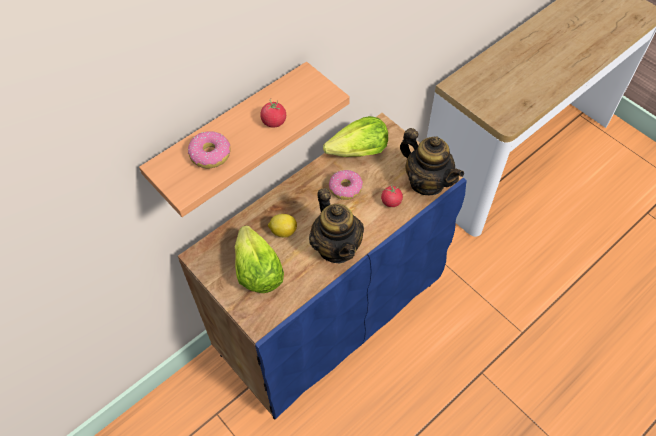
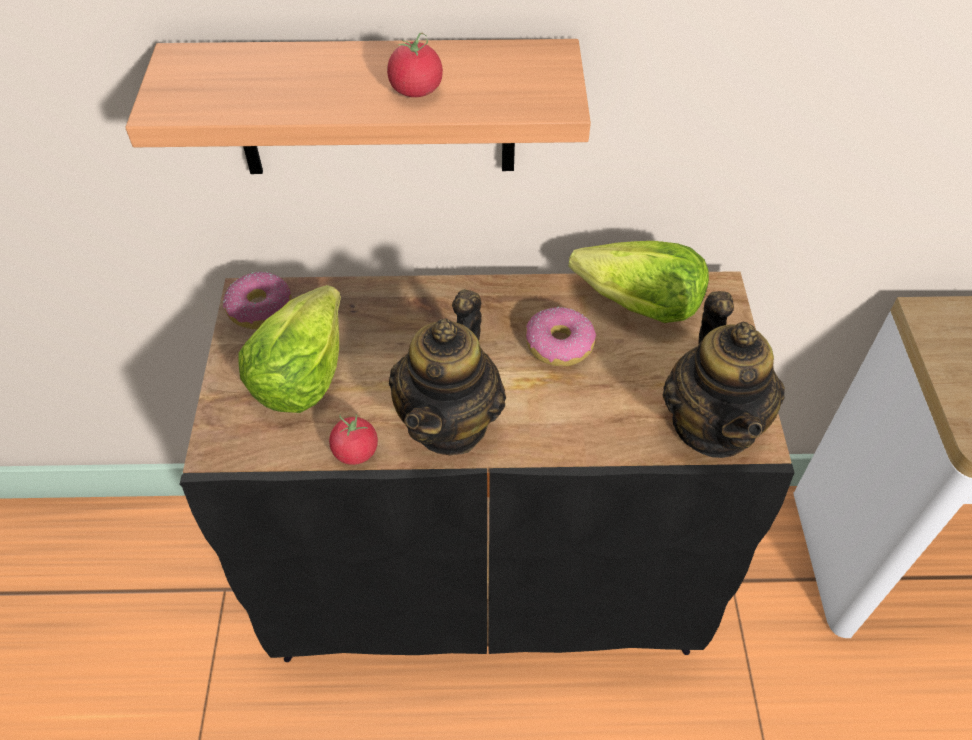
camera: 40 degrees right, 5 degrees down
(210, 154) = (265, 81): donut -> donut (260, 309)
(283, 231) = (397, 342): lemon -> none
(329, 317) = (488, 580): blue cabinet -> black cabinet
(391, 201) = (615, 415): tomato -> tomato (355, 451)

